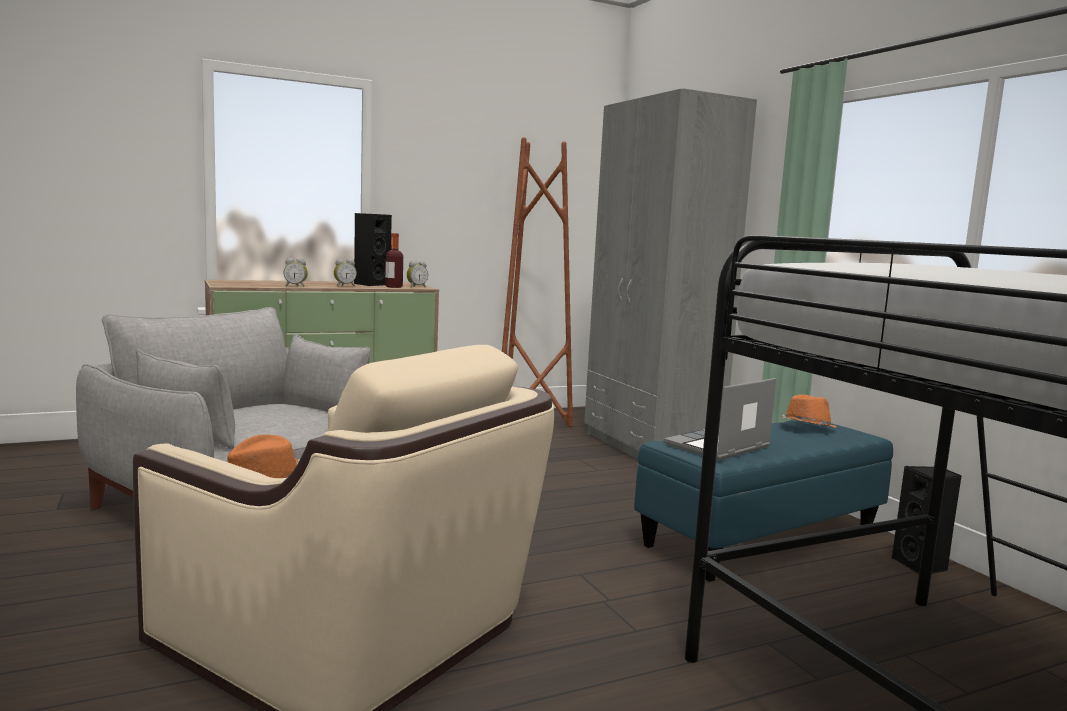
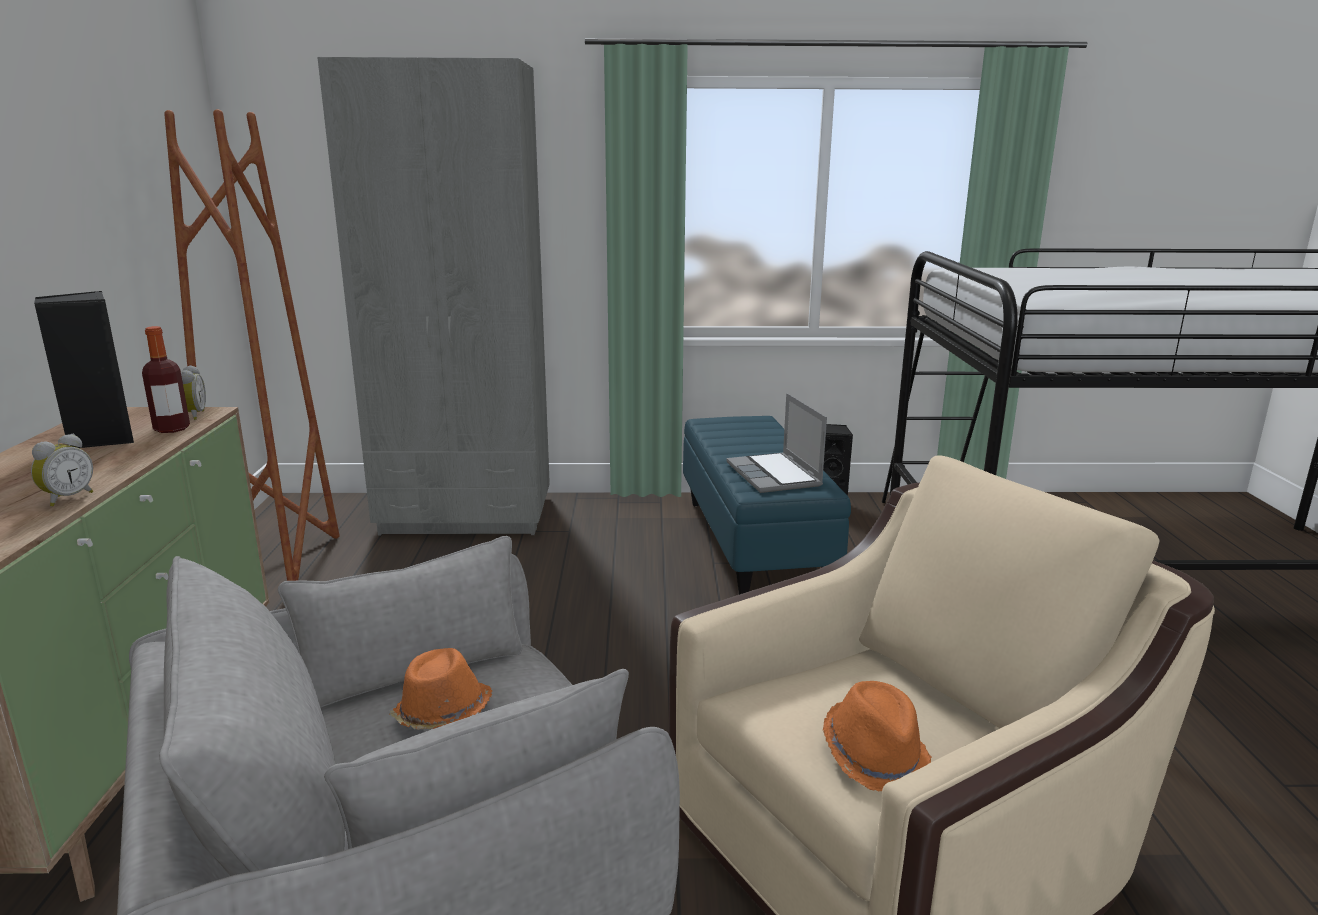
camera: 65 degrees left, 10 degrees up
(344, 286) = (107, 460): alarm clock -> none
(807, 427) = (727, 428): orange hat -> orange hat (442, 714)

